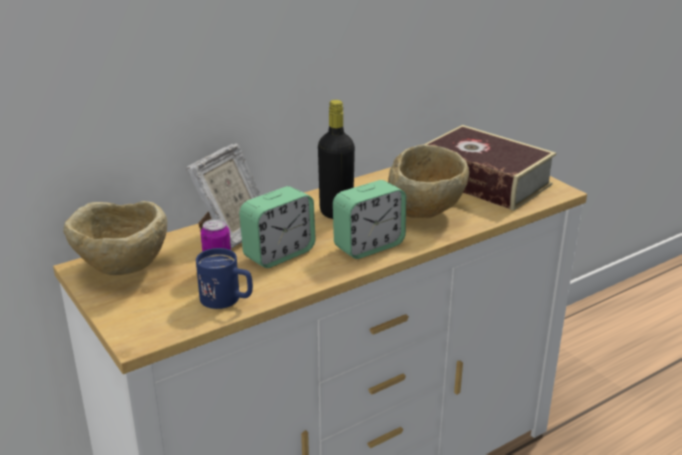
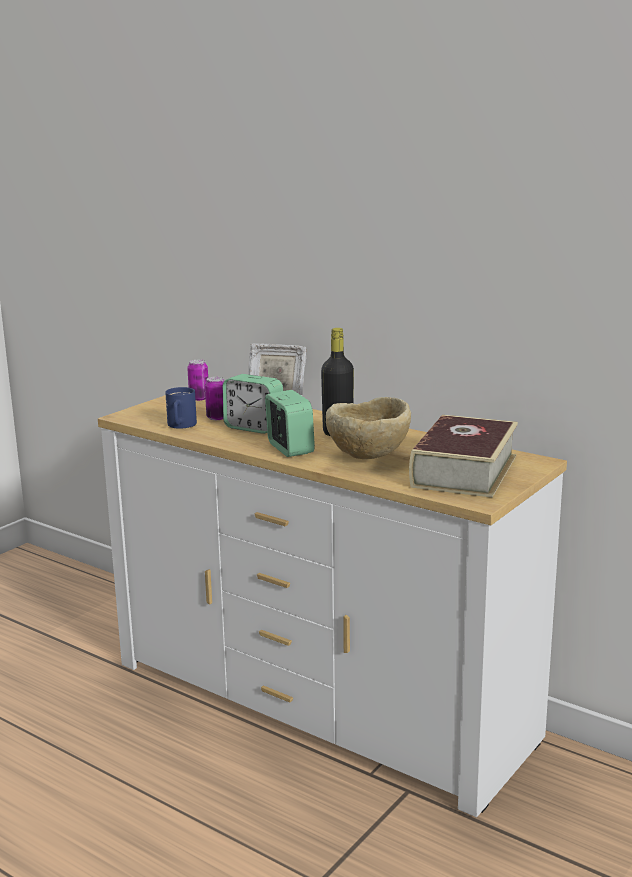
camera: 70 degrees right, 10 degrees down
(122, 270) = (199, 398): beige bowl -> can
(369, 246) = (290, 449): alarm clock -> alarm clock turned 150 degrees counterclockwise

